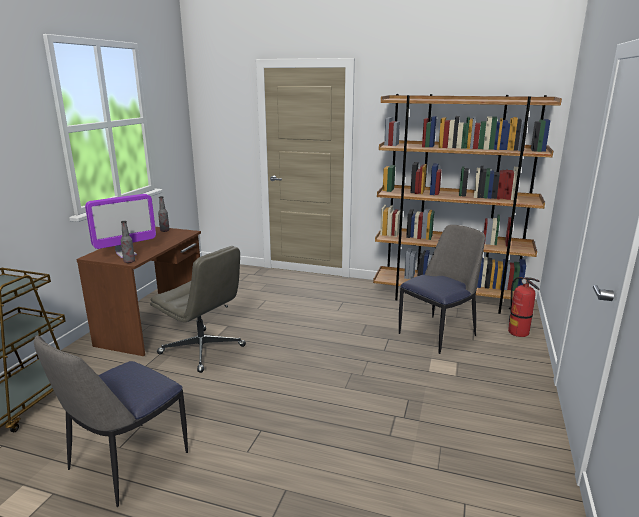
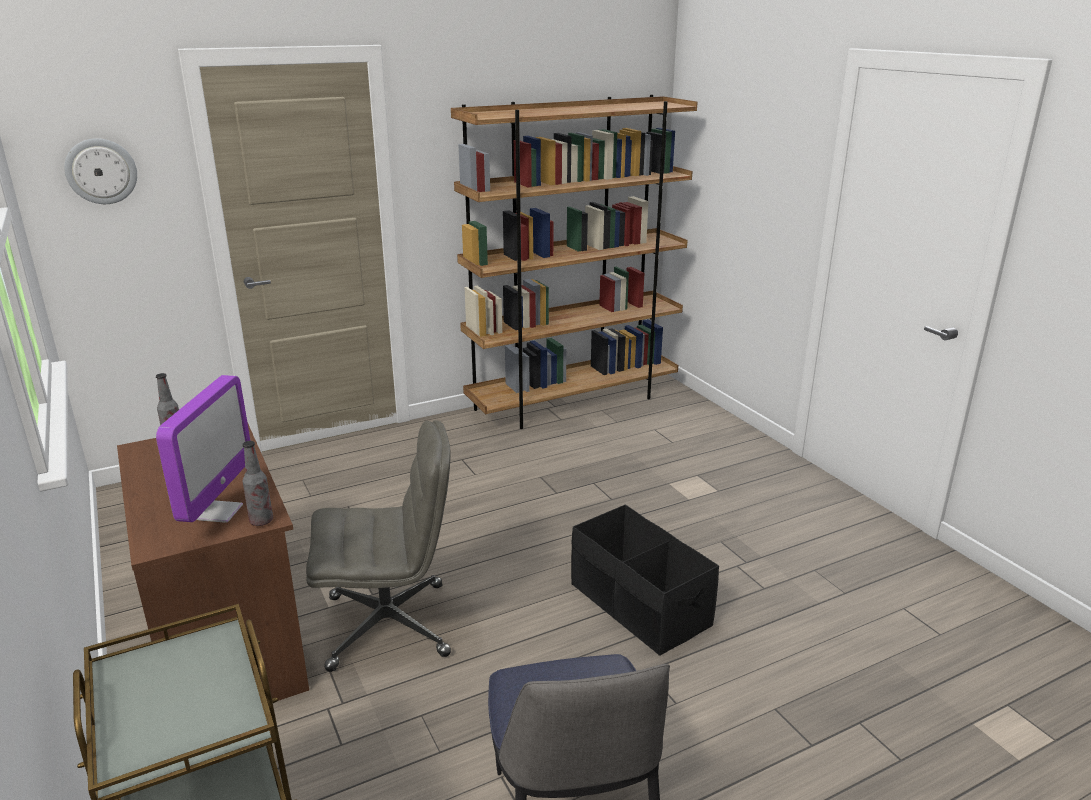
camera: 45 degrees left, 5 degrees up
(219, 114) = (101, 171): none -> wall clock
(309, 402) = (639, 605): none -> black storage box
(438, 333) = (631, 451): chair -> none
(518, 332) = (697, 414): fire extinguisher -> none

